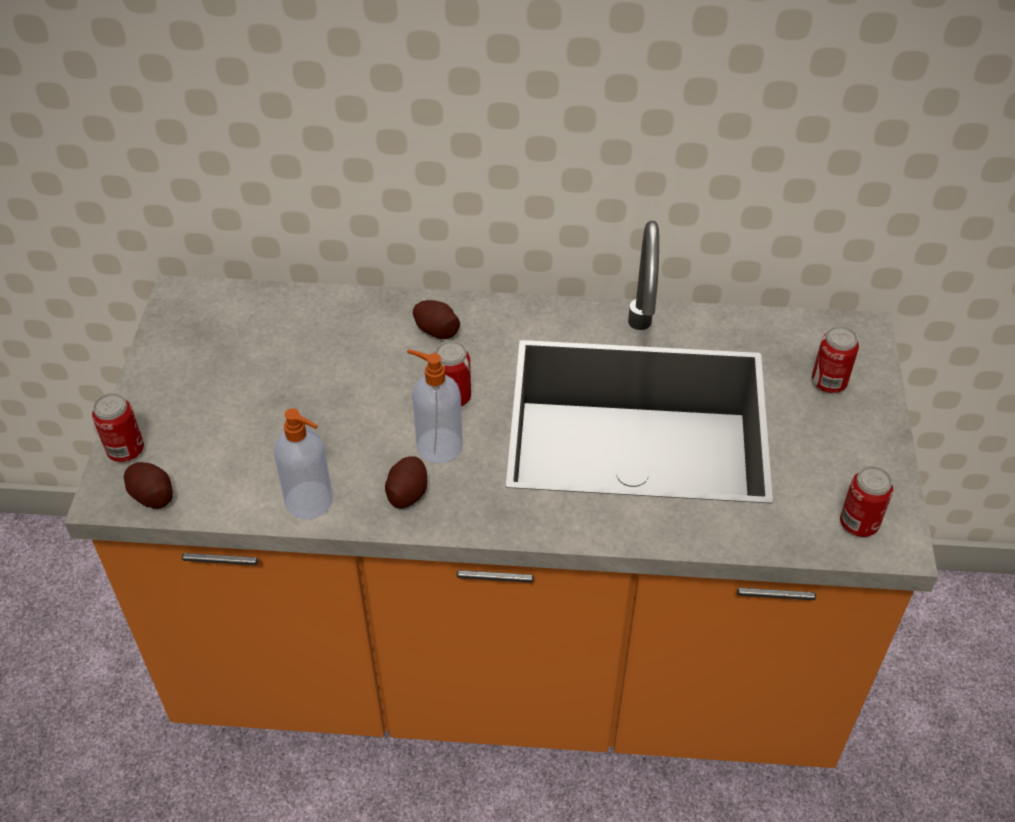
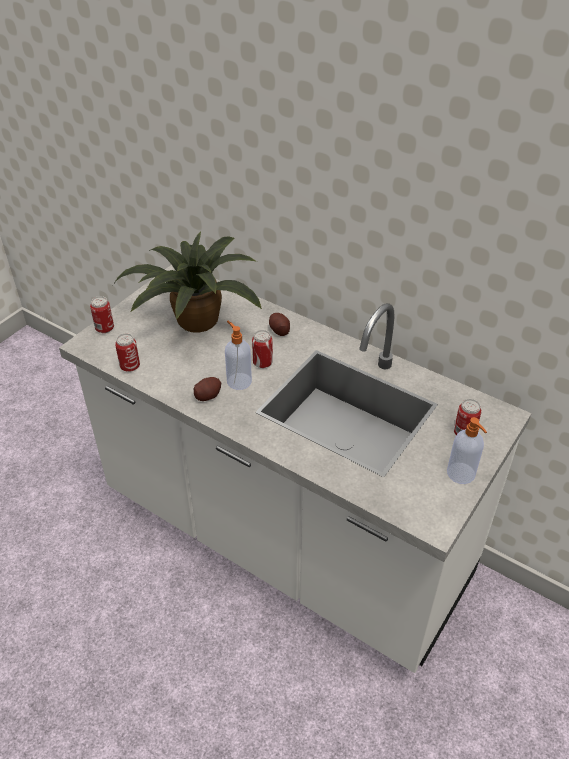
camera: 30 degrees right, 5 degrees down
(152, 495) = (100, 351): potato -> none
(279, 372) = (194, 321): none -> potted plant
(310, 501) = (163, 381): soap dispenser -> soap dispenser (461, 474)
(507, 663) = (284, 538): orange counter -> white counter
(858, 524) = (422, 507): can -> can (130, 366)

